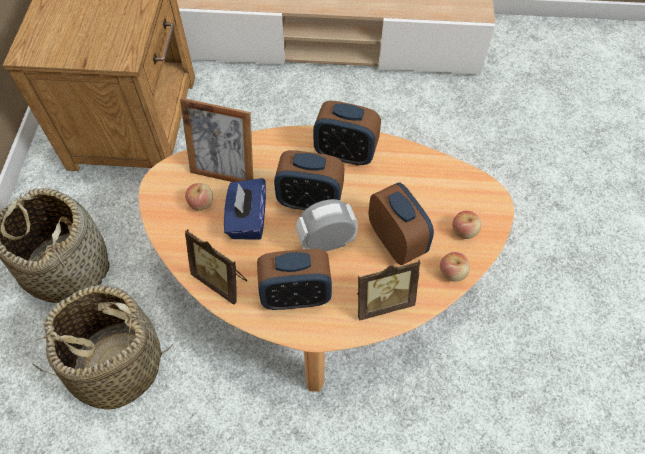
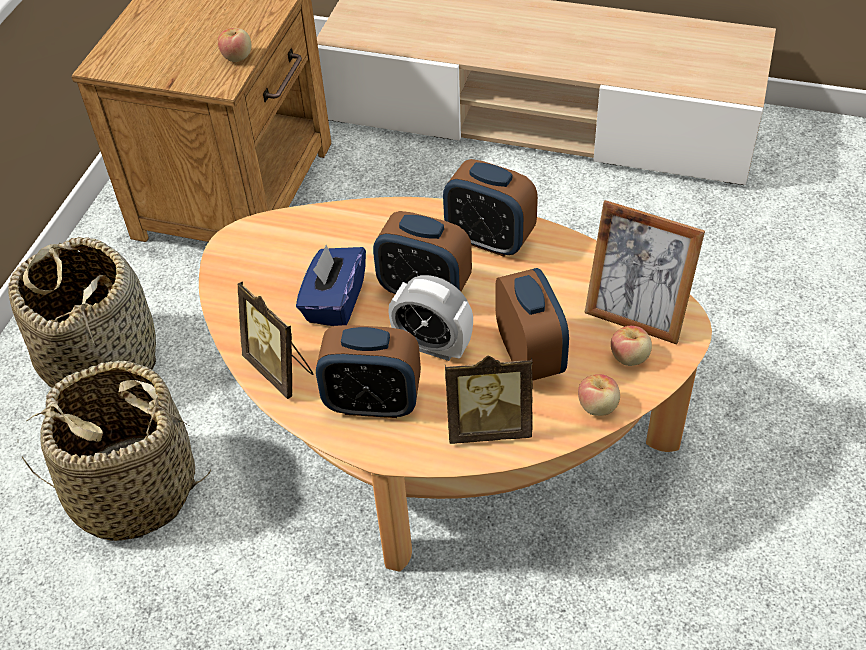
camera: 15 degrees right, 10 degrees down
(201, 203) = (280, 274): apple -> apple (237, 57)
(224, 171) = (320, 241): picture frame -> picture frame (635, 318)
(326, 243) = (432, 345): alarm clock -> alarm clock turned 150 degrees counterclockwise

